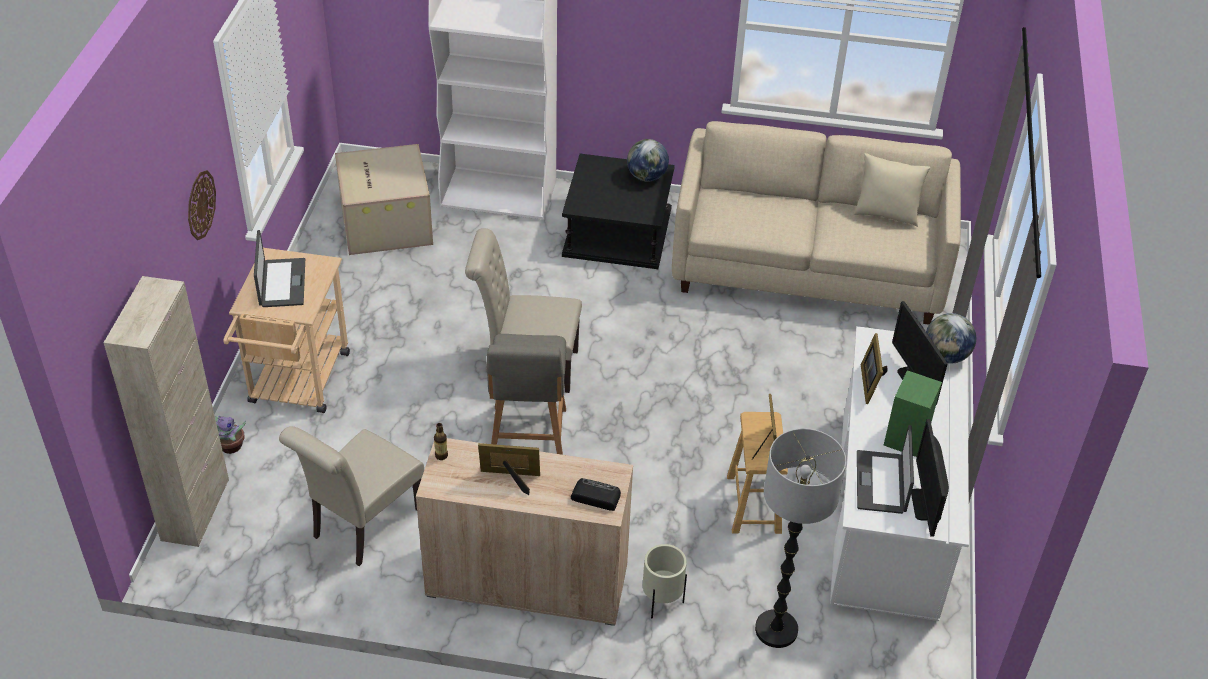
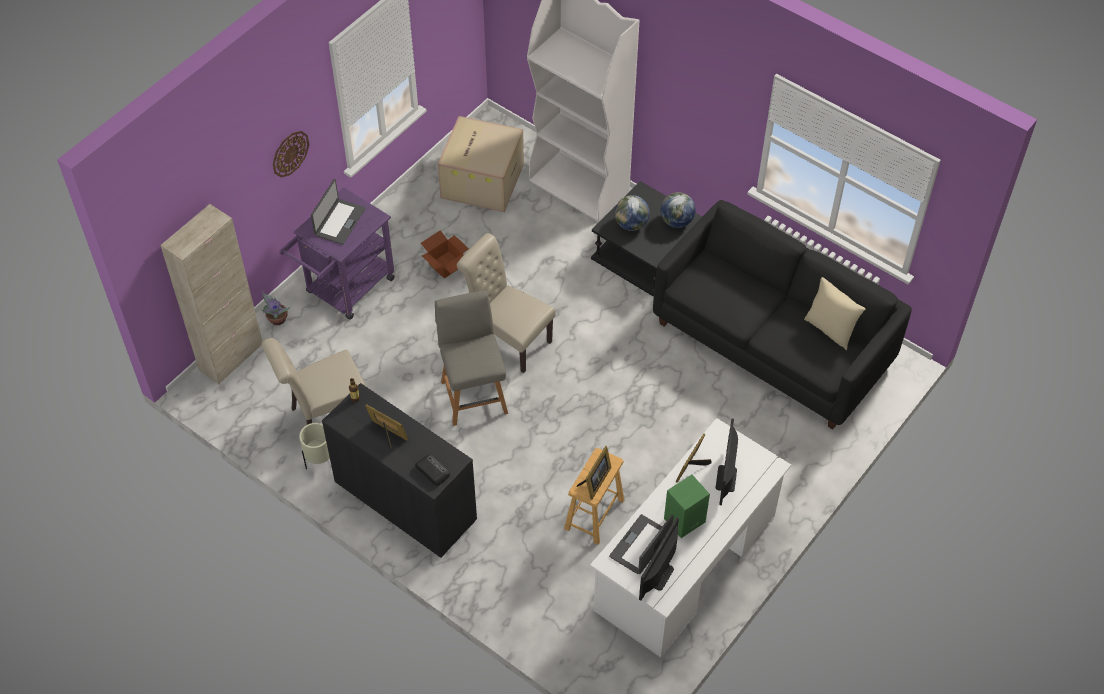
camera: 30 degrees right, 10 degrees up
(297, 385) = (345, 290): beige cart -> purple cart
(402, 318) = (446, 265): none -> cardboard box
(527, 581) = (405, 501): beige cabinet -> black cabinet
(528, 436) = (473, 395): grey chair -> grey chair turned 135 degrees clockwise
(661, 602) = (482, 556): beige planter -> beige planter (319, 461)
(776, 630) = (545, 611): floor lamp -> none
(809, 267) = (773, 342): beige sofa -> black sofa
(946, 356) = (764, 470): globe -> globe (631, 224)

